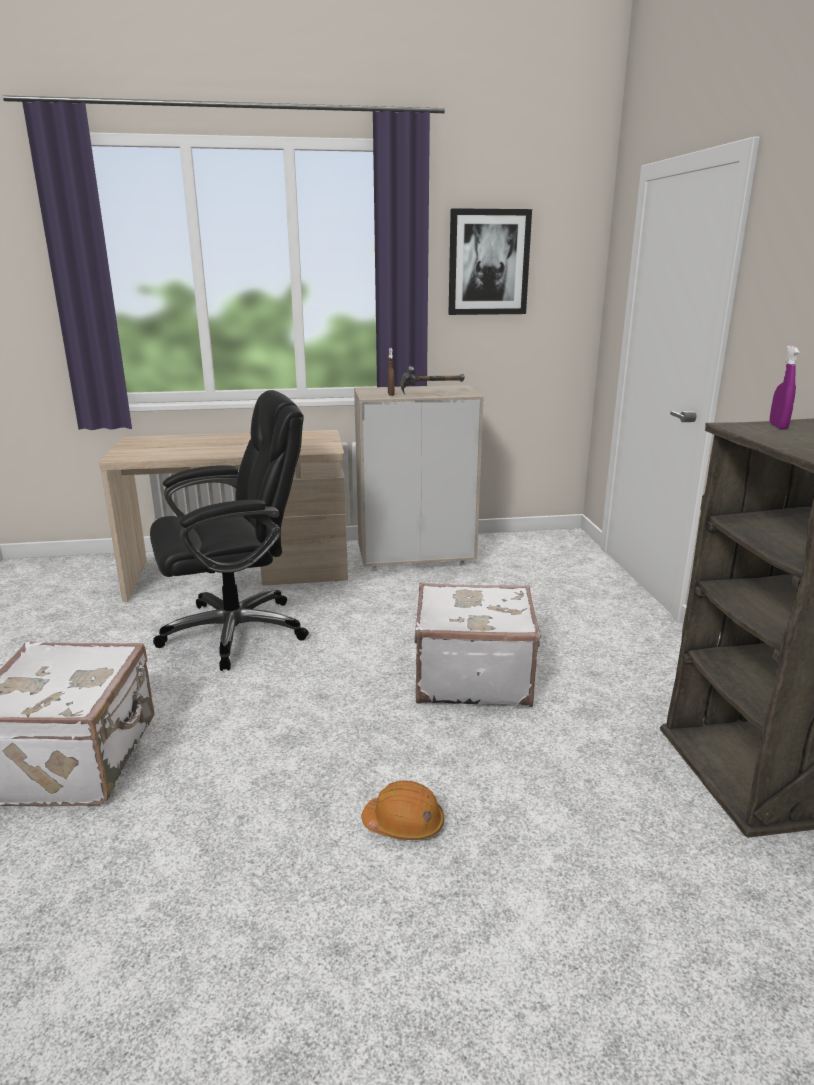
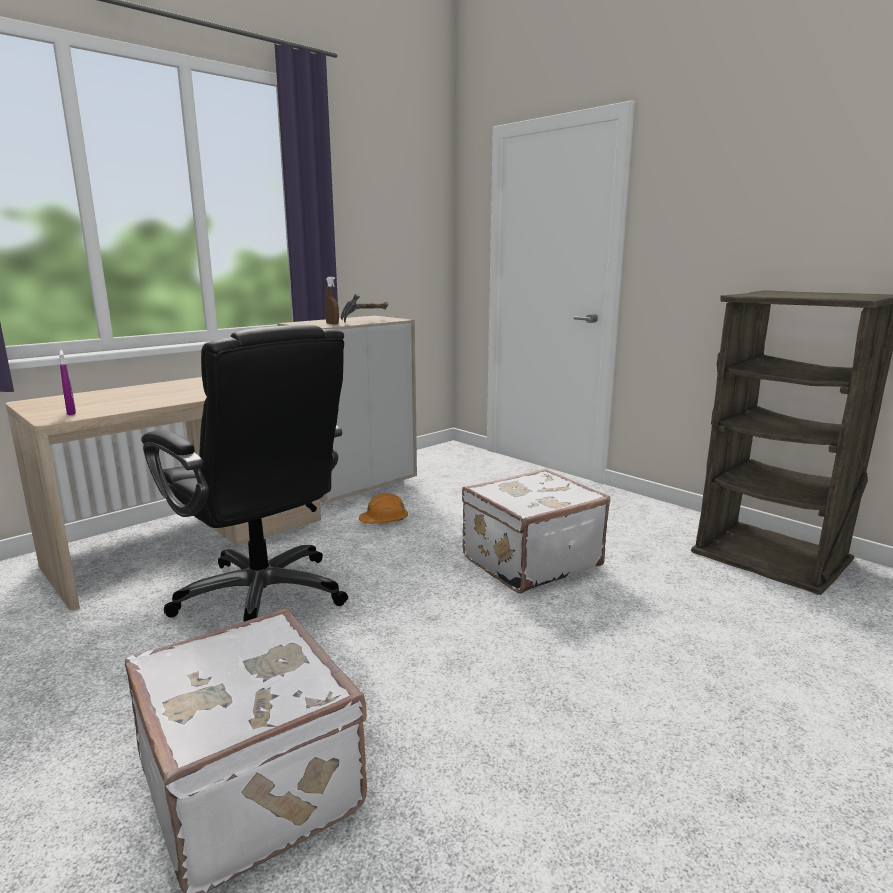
camera: 35 degrees left, 5 degrees down
(235, 631) = (262, 595): black office chair -> black office chair turned 105 degrees clockwise
(404, 824) = (640, 683): orange hard hat -> orange hard hat (384, 520)
(488, 262) = (372, 203): picture -> none
(778, 426) = (762, 294): purple spray bottle -> purple spray bottle (71, 413)

